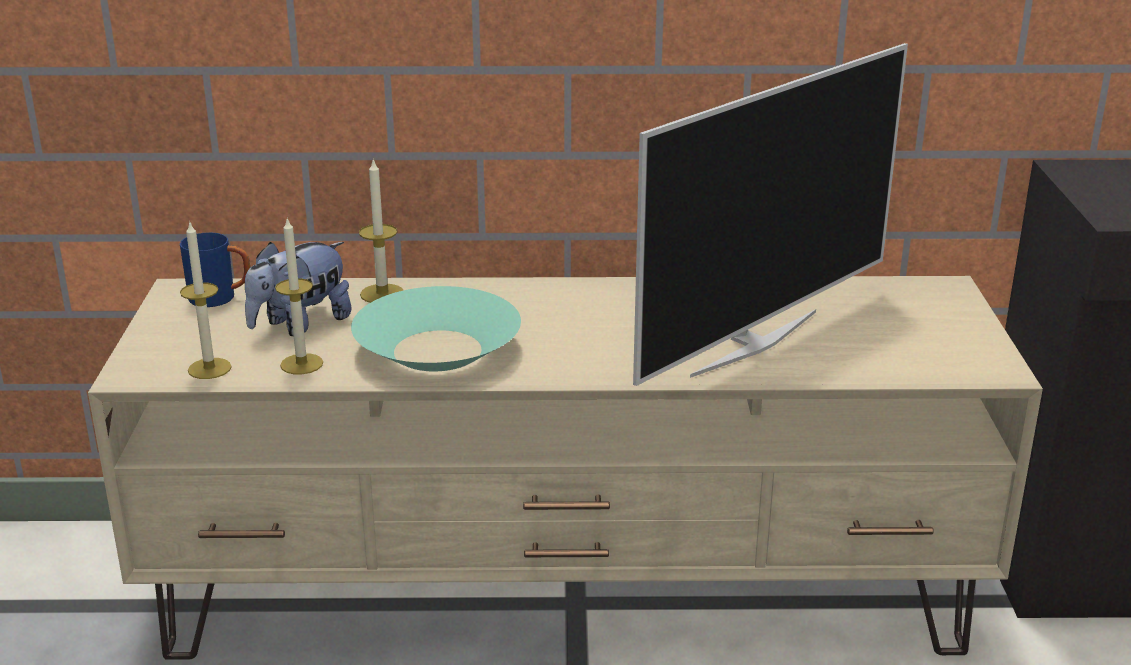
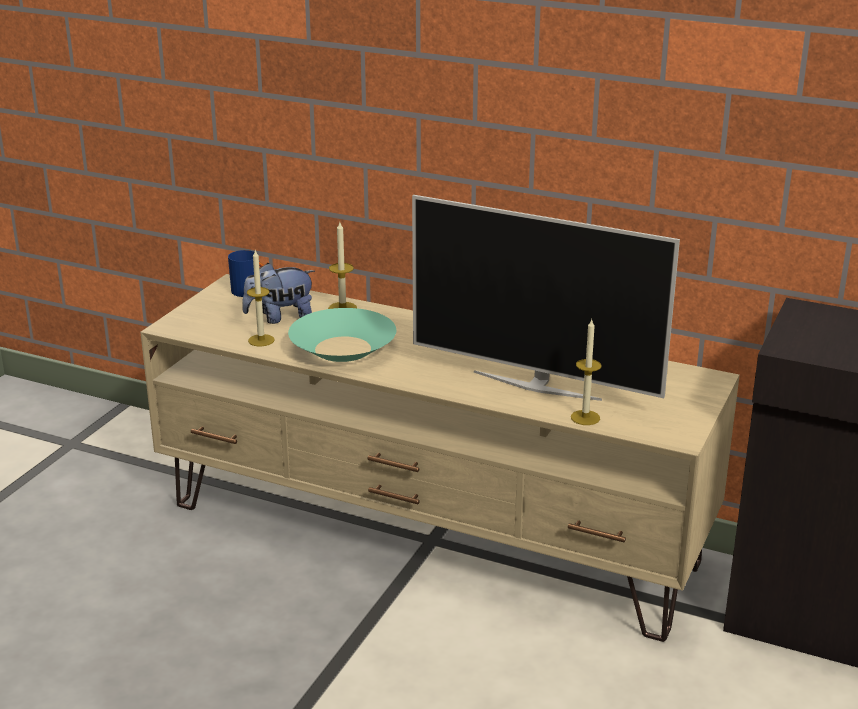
camera: 25 degrees right, 0 degrees up
(209, 368) = (211, 332): candle -> candle (585, 417)
(752, 342) = (537, 385): television -> television turned 45 degrees clockwise

